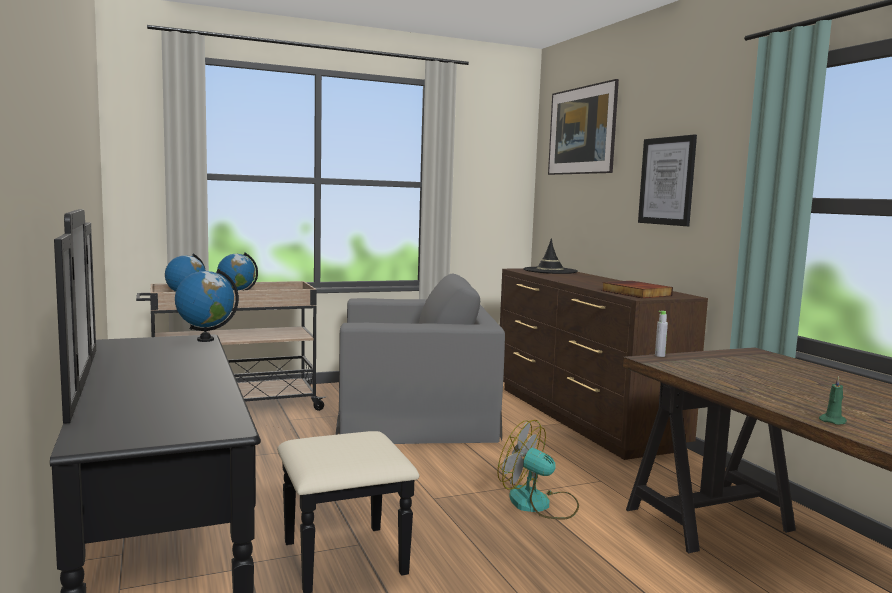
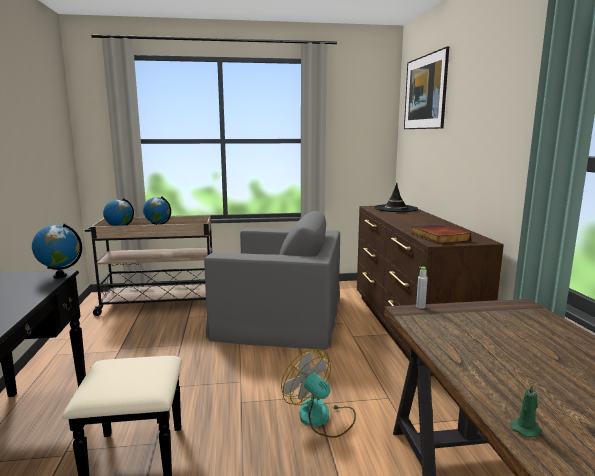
camera: 15 degrees right, 5 degrees up
(667, 181) = (479, 136): picture -> none

